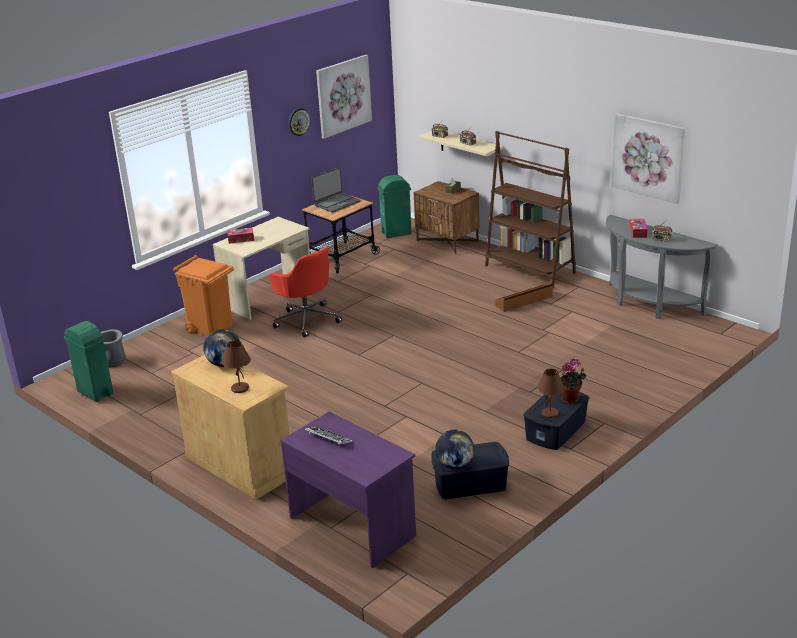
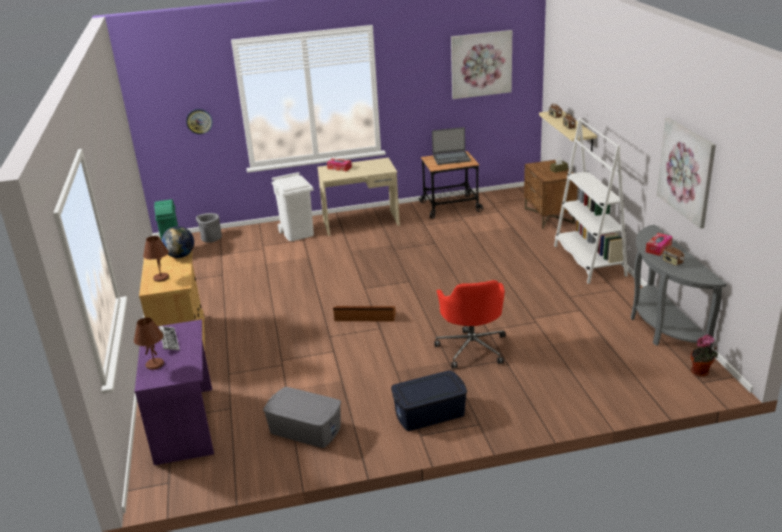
camera: 35 degrees right, 0 degrees up
(211, 327) = (298, 233): orange trash can -> white trash can
(298, 121) = (427, 79): wall clock -> wall clock (199, 121)
(306, 319) = (364, 248): red office chair -> red office chair (472, 348)
(396, 233) = (516, 199): green trash can -> none
(455, 465) = (283, 406): globe -> none
(470, 483) = (305, 429): blue storage box -> grey storage box
(524, 301) = (548, 287): brown storage box -> brown storage box (365, 317)
(530, 269) = (589, 261): brown bookcase -> white bookcase
(550, 413) = (413, 393): brown table lamp -> brown table lamp (155, 364)
(571, 399) = (447, 388): potted plant -> potted plant (701, 373)

